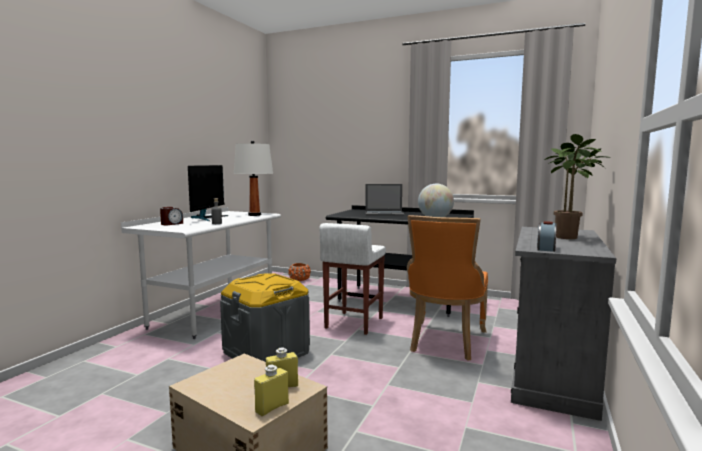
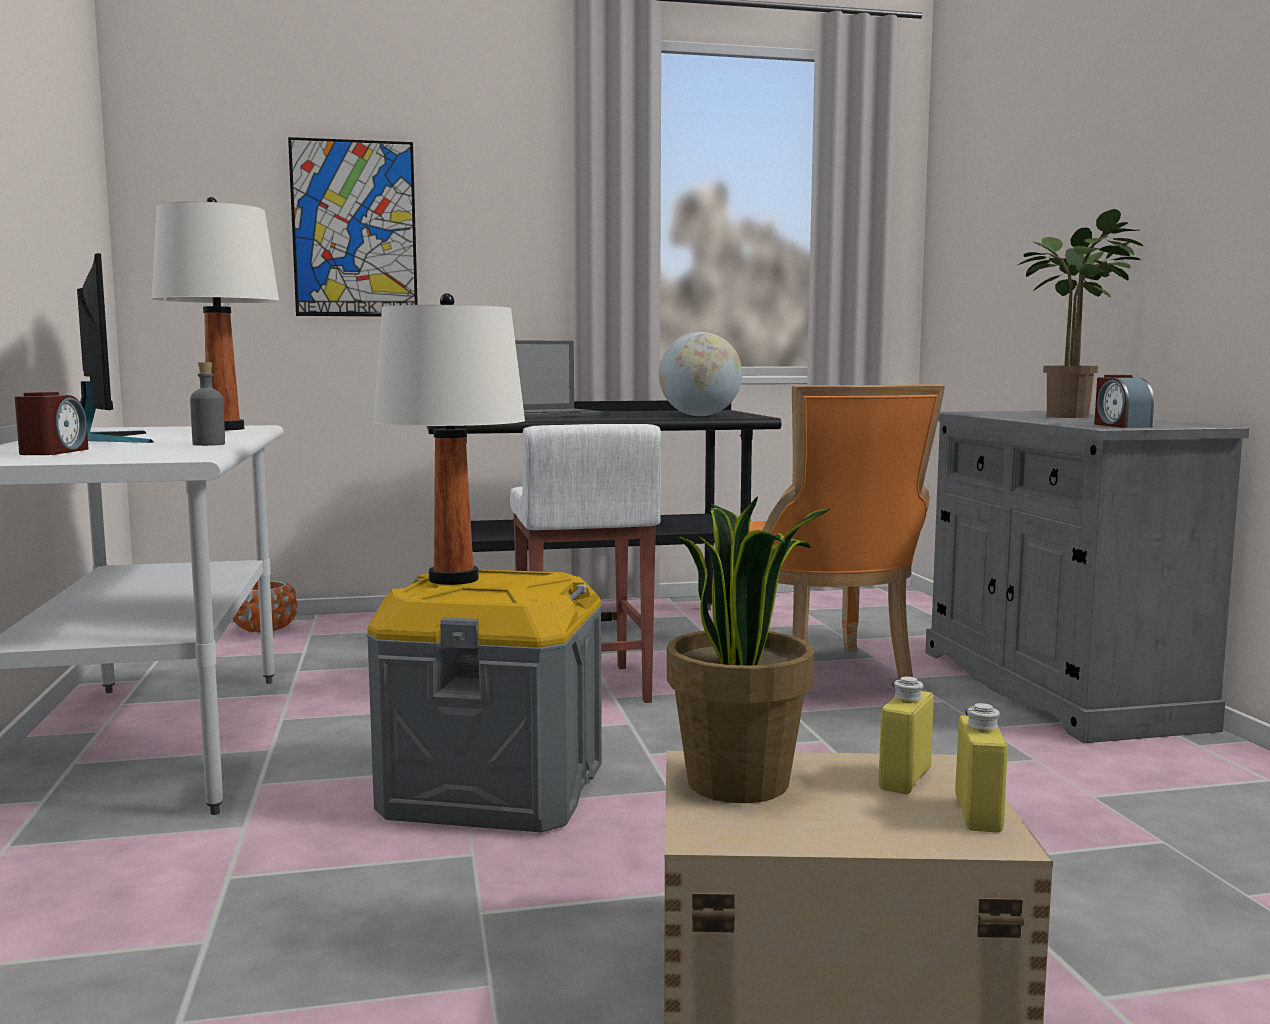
camera: 35 degrees left, 0 degrees up
(236, 371) = (740, 783): none -> potted plant
(260, 277) = (453, 579): none -> white table lamp
(337, 141) = (354, 229): none -> picture

